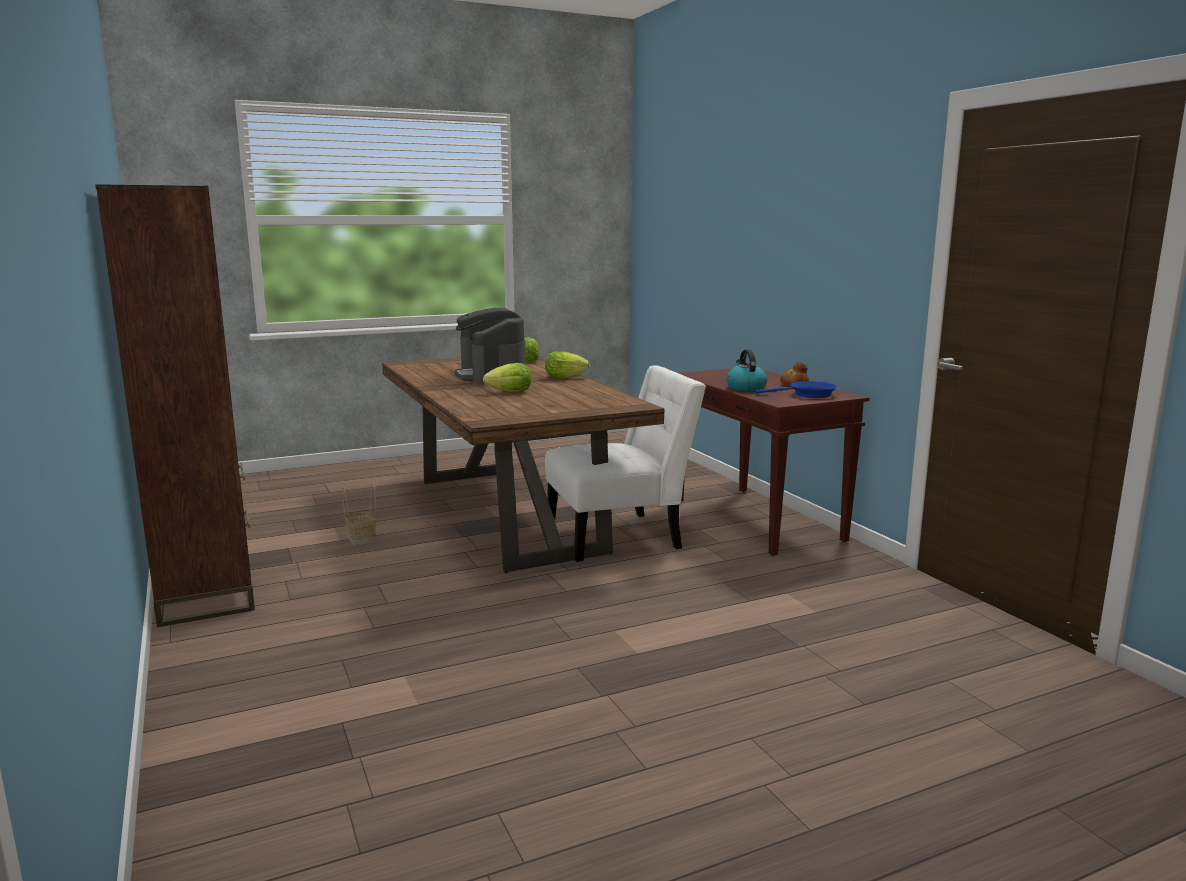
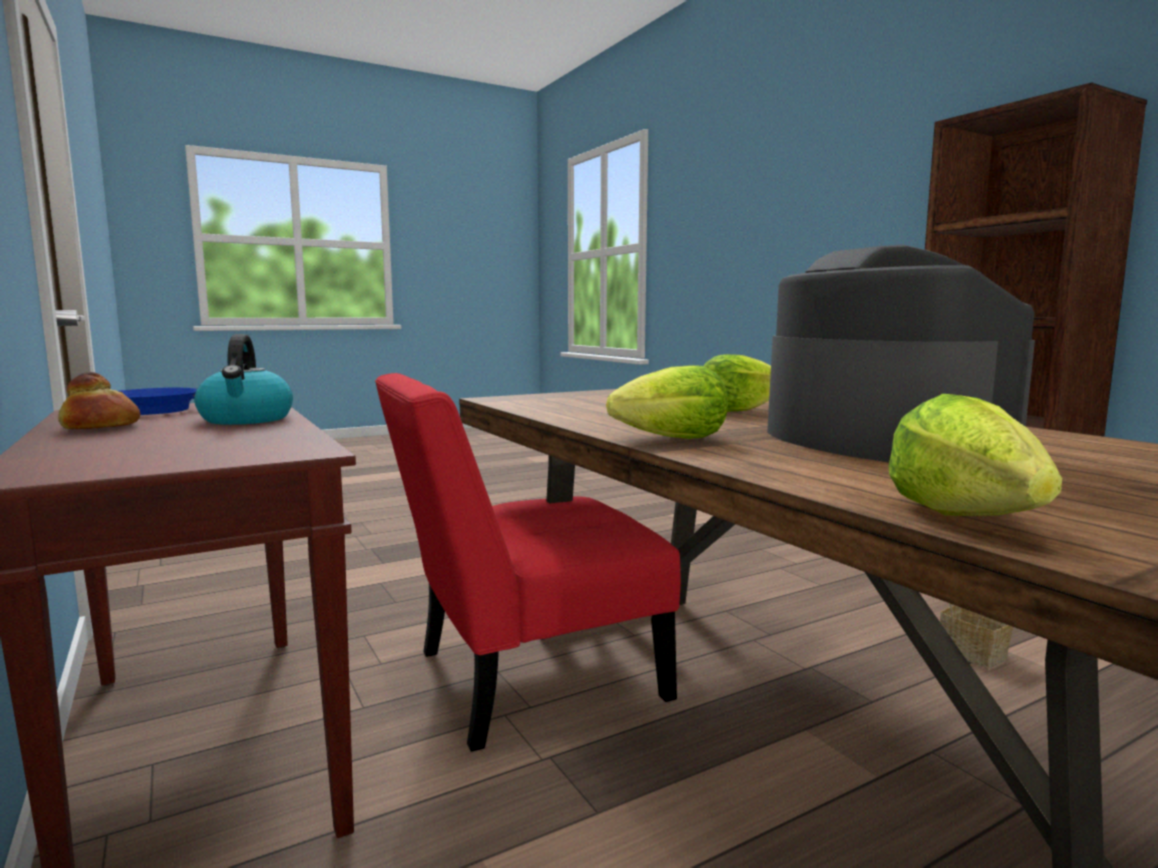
camera: 175 degrees right, 5 degrees down
(620, 536) = (525, 679): white chair -> red chair

